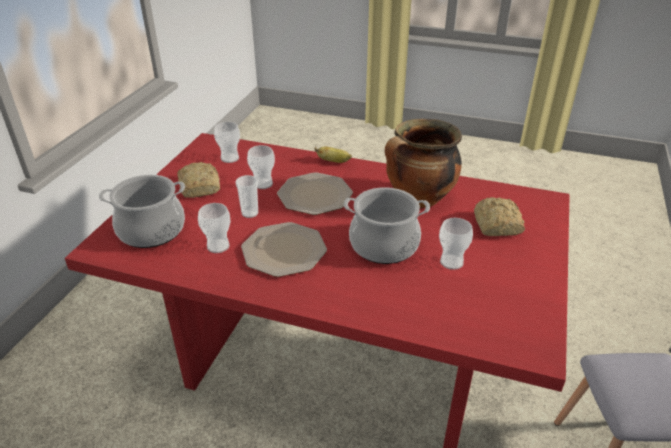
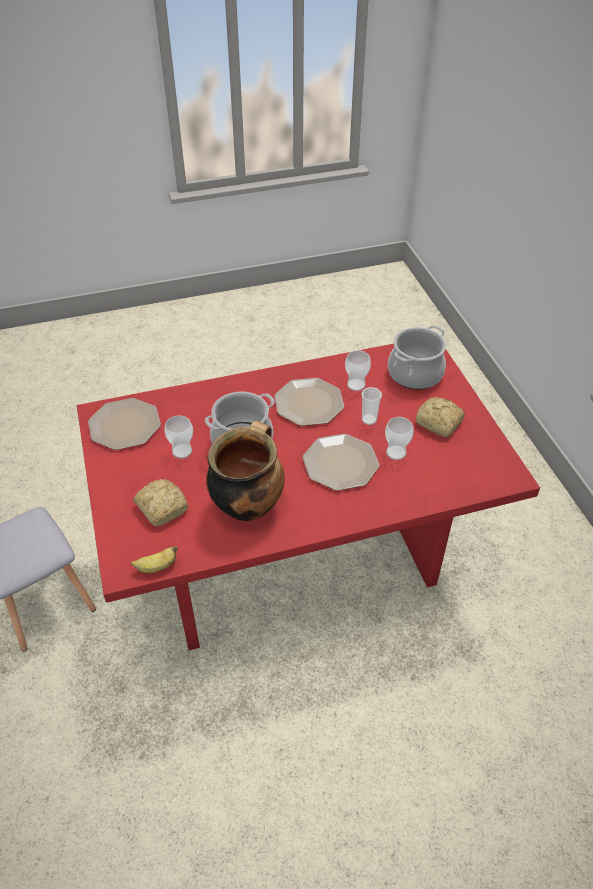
camera: 145 degrees right, 10 degrees up
(230, 158) = (463, 467): cup -> none
(334, 161) = (367, 515): banana -> banana (156, 567)
(506, 319) = (124, 425): none -> plate

